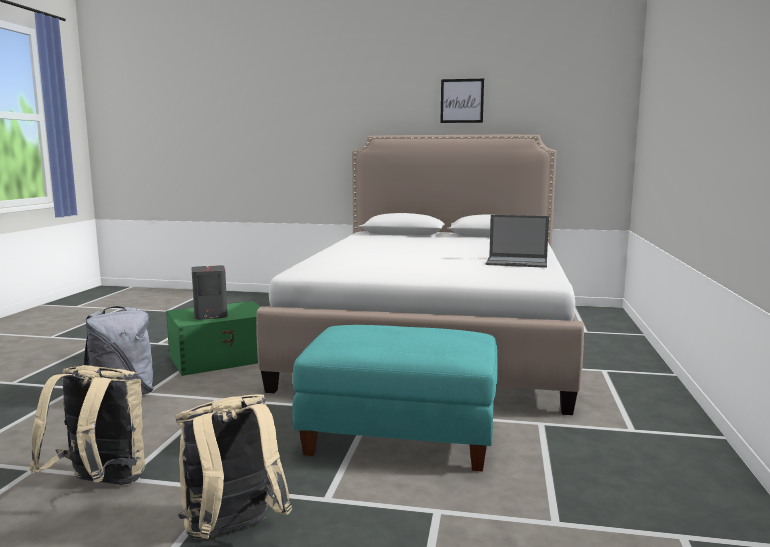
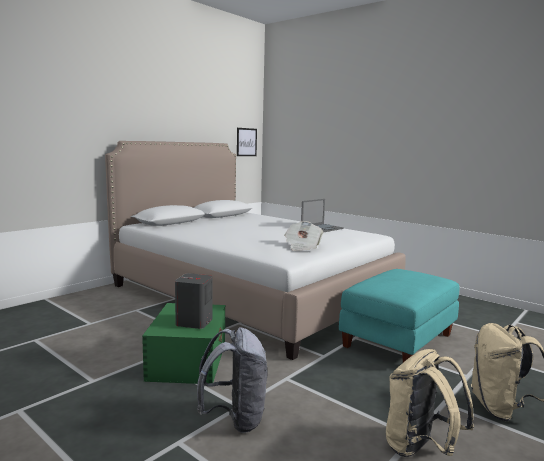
camera: 60 degrees left, 0 degrees up
(369, 267) = (302, 247): none -> newspaper
(462, 101) = (177, 115): picture -> picture (246, 142)

